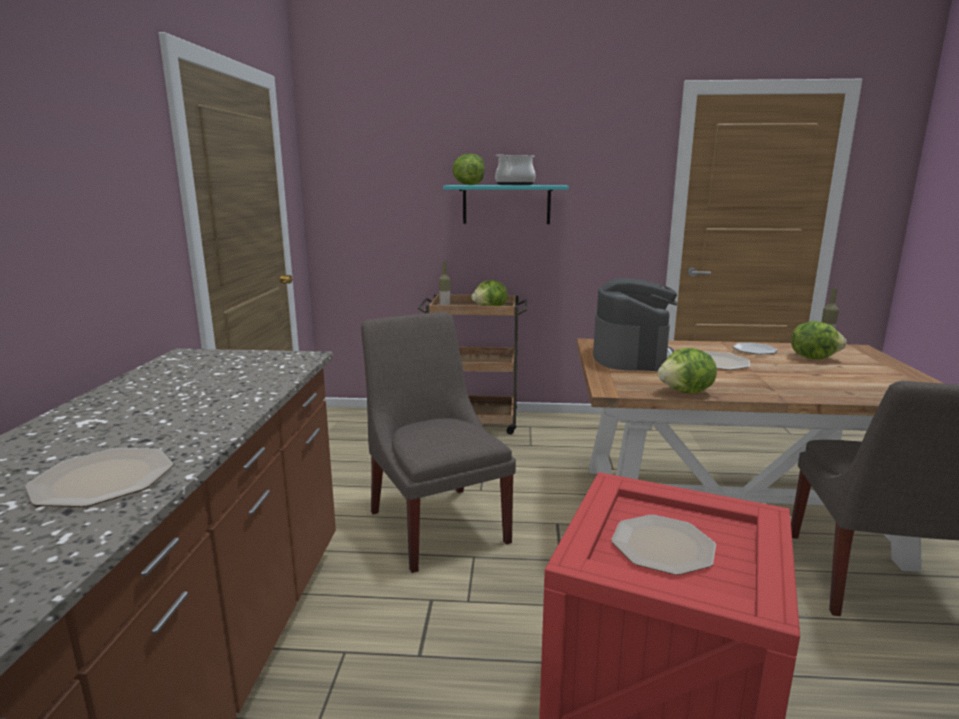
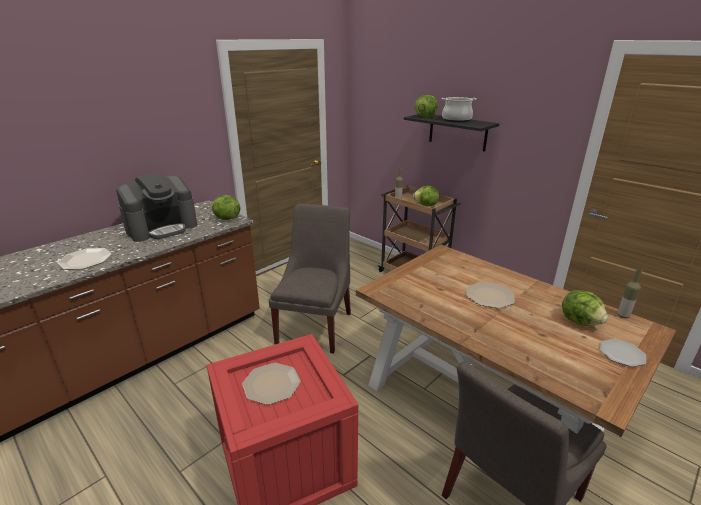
camera: 40 degrees right, 10 degrees up
(506, 204) = (457, 132): turquoise shelf -> black shelf
(631, 356) = (442, 270): coffee machine -> coffee machine (162, 228)
(686, 392) = (413, 309): lettuce -> lettuce (226, 219)
(754, 350) = (545, 297): plate -> plate (621, 354)

